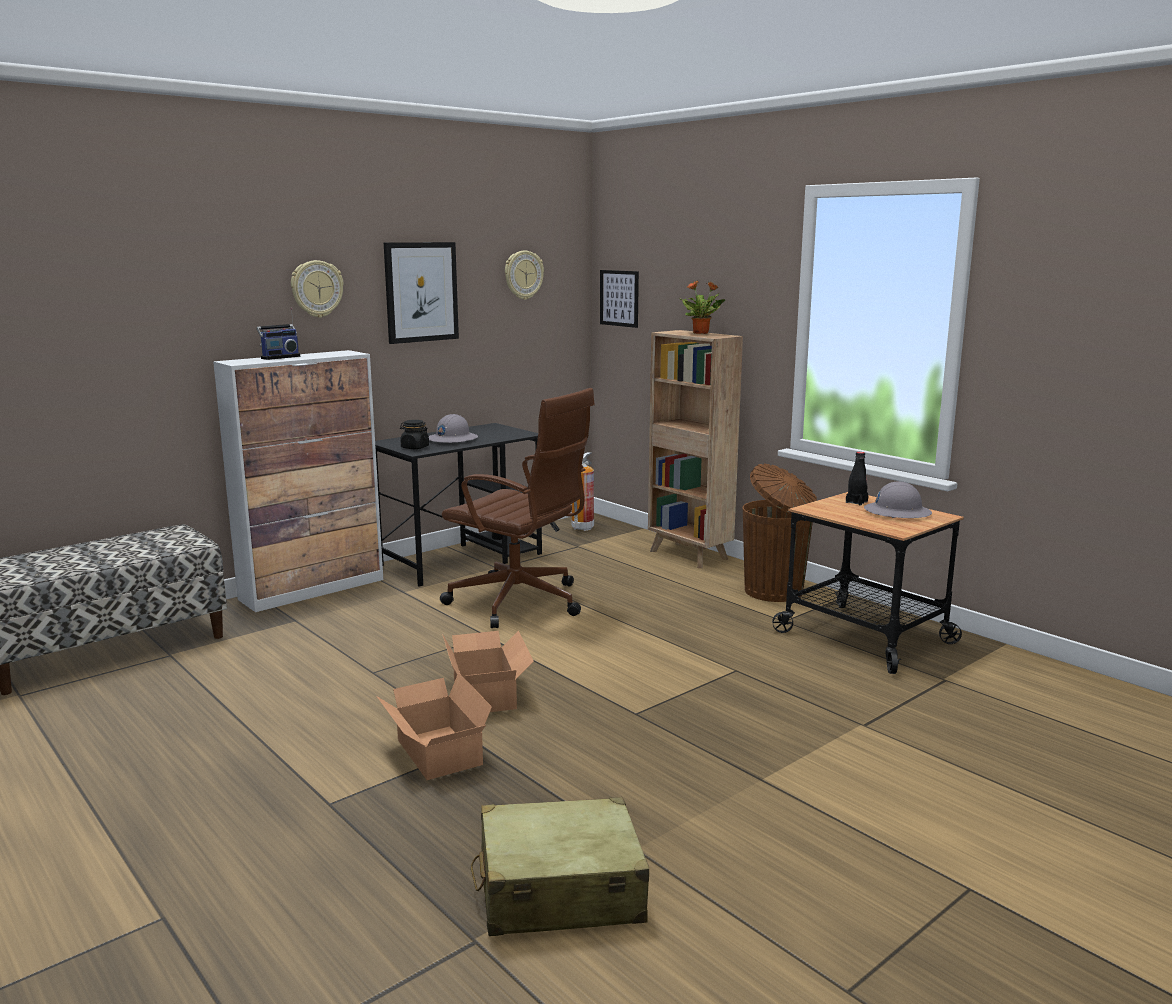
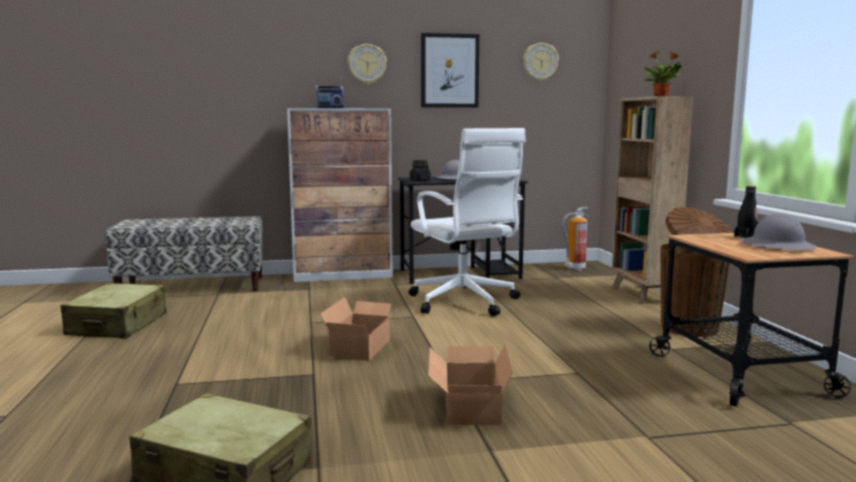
camera: 30 degrees right, 5 degrees down
(93, 741) = (118, 325): none -> beige suitcase
(436, 754) = (278, 373): cardboard box -> cardboard box (468, 408)
(520, 603) = (464, 302): brown office chair -> white office chair
(619, 298) = (621, 80): picture -> none

